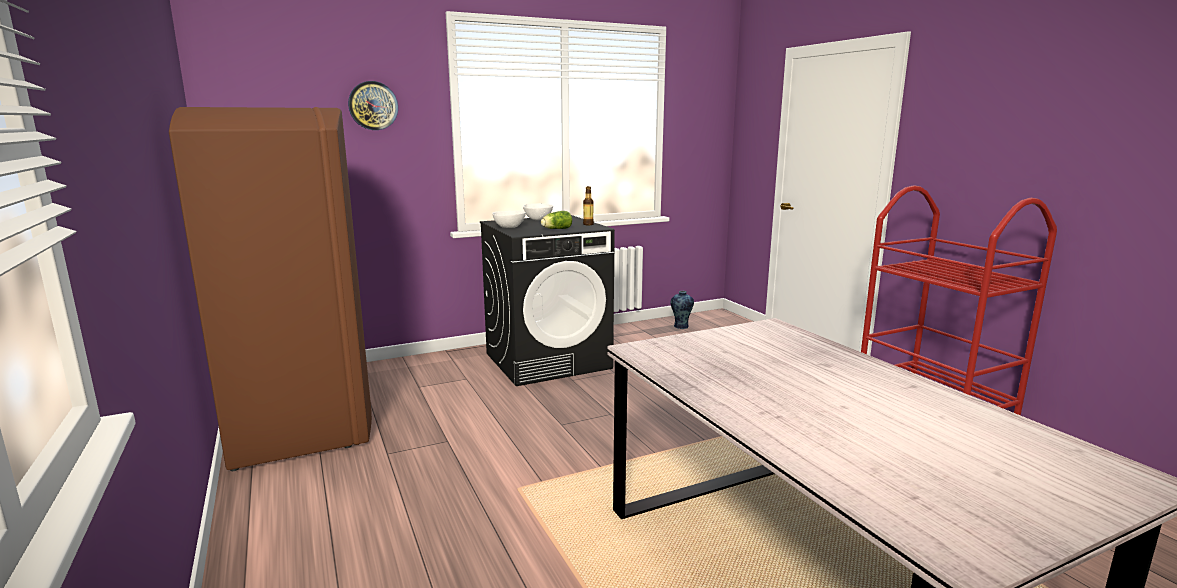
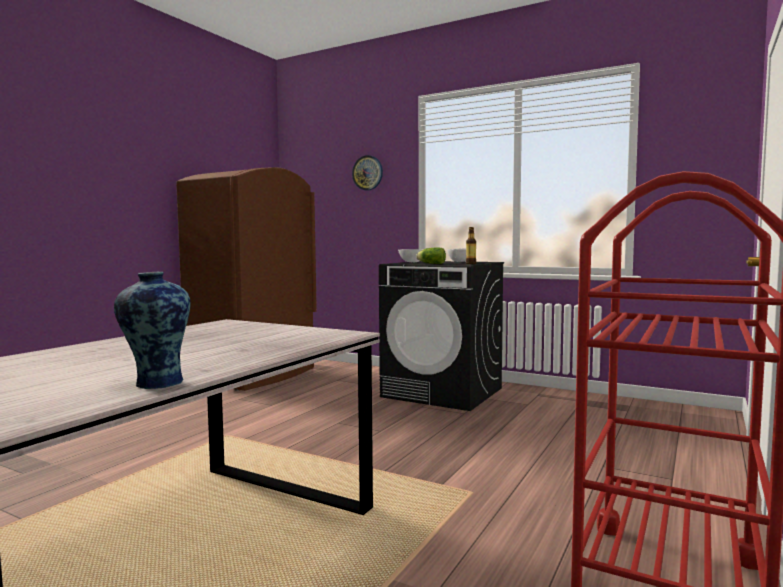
camera: 55 degrees right, 10 degrees down
(681, 326) = (631, 409): vase -> vase (157, 383)

